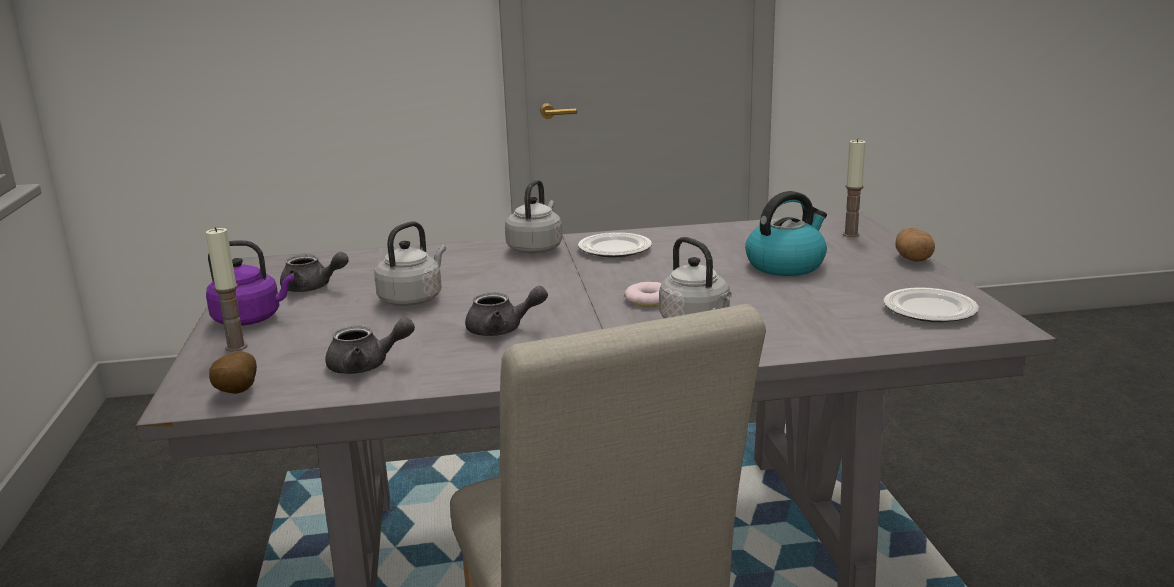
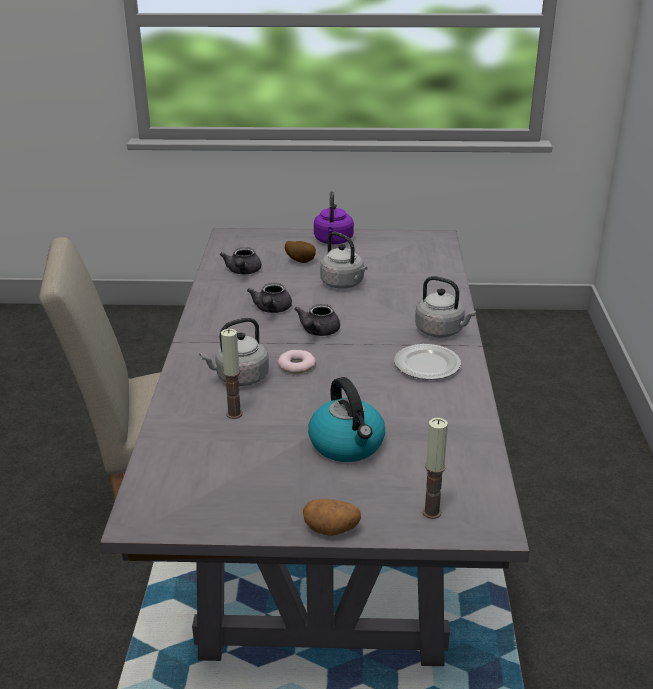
camera: 100 degrees right, 10 degrees up
(235, 394) = (230, 244): potato -> potato (301, 261)
(236, 347) = (291, 240): candle -> candle (234, 414)
(312, 288) = (381, 254): grey teapot -> grey teapot (317, 332)
(930, 310) = (197, 492): plate -> none

